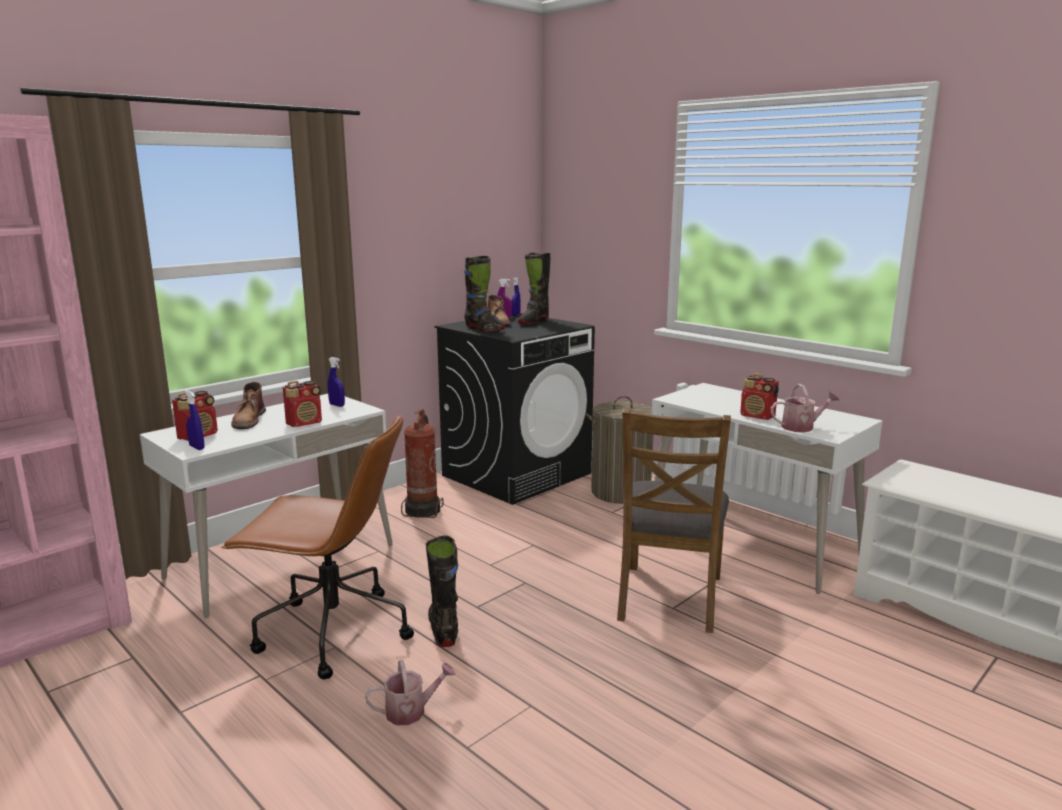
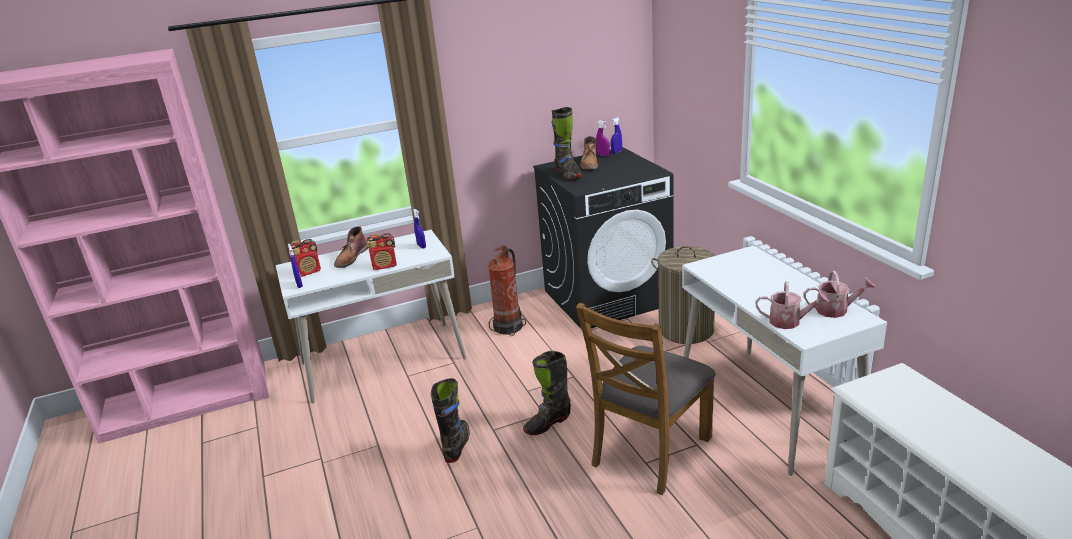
camera: 25 degrees right, 10 degrees up
(331, 632) = (382, 432): brown office chair -> none
(411, 711) = (396, 511): watering can -> watering can (836, 310)
(533, 322) = (621, 165): black boot -> black boot (547, 423)
(757, 416) = (760, 301): radio -> none

